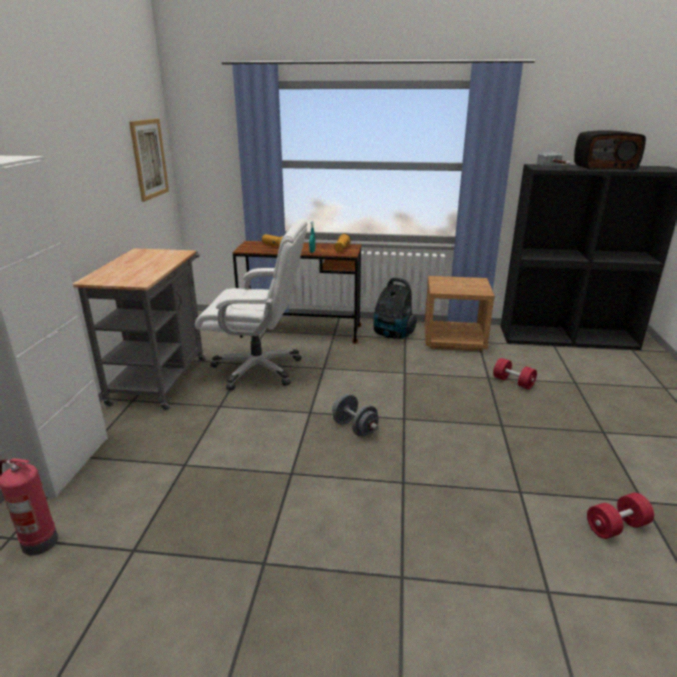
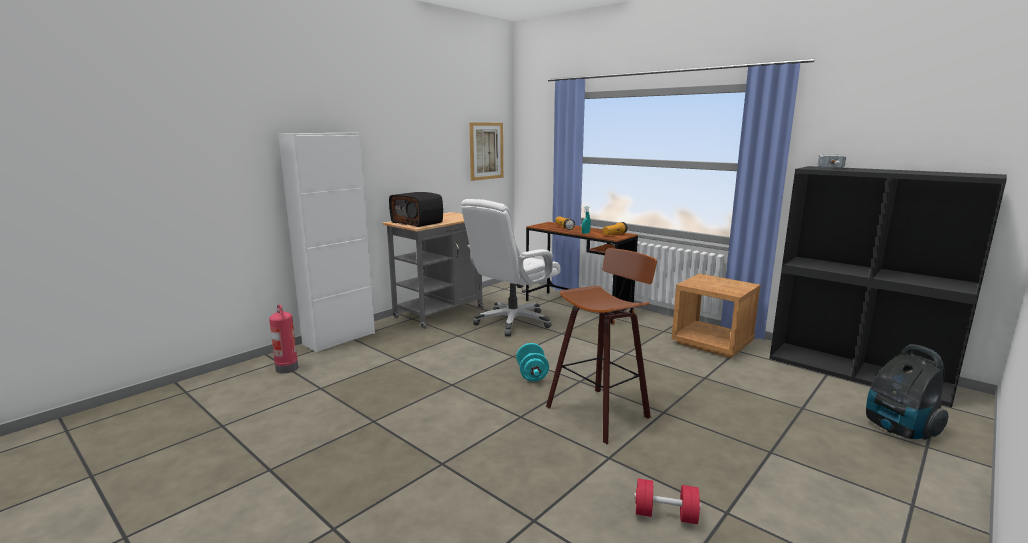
camera: 35 degrees right, 10 degrees down
(258, 369) = (512, 322): white office chair -> white office chair turned 90 degrees clockwise
(355, 428) = (532, 375): grey dumbbell -> turquoise dumbbell
(392, 335) = (655, 326): vacuum cleaner -> vacuum cleaner (898, 429)
(459, 446) = (601, 412): none -> stool
(513, 382) = (726, 388): red dumbbell -> none
(604, 167) = (898, 171): radio -> radio (417, 222)

